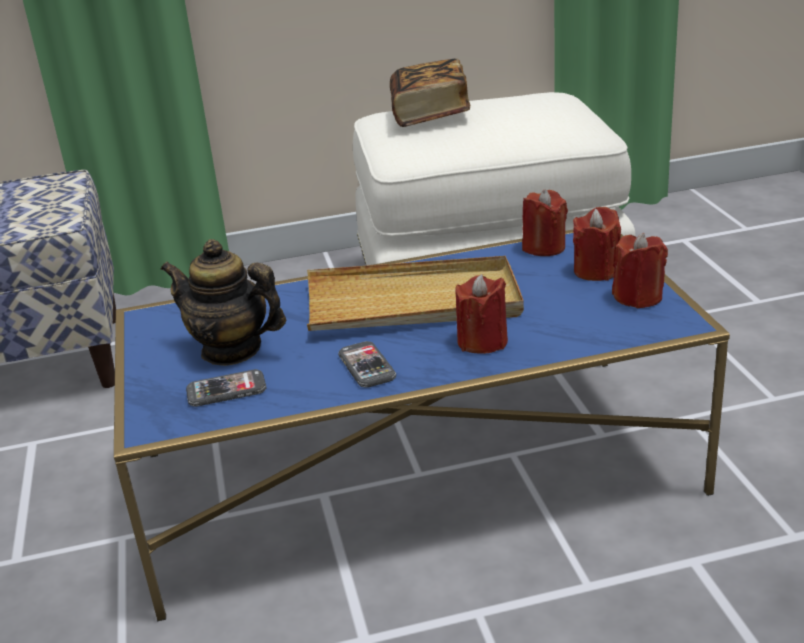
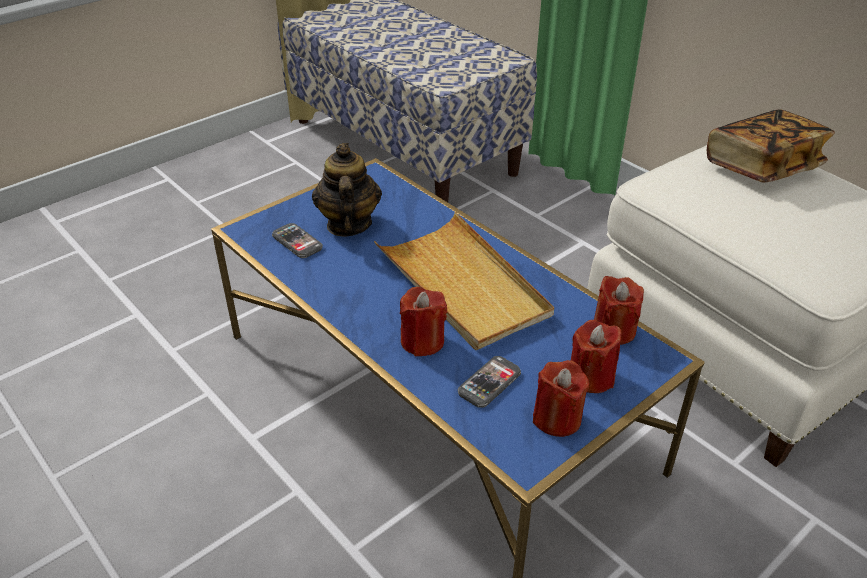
camera: 60 degrees right, 10 degrees up
(367, 367) = (356, 293): phone -> phone (489, 383)

